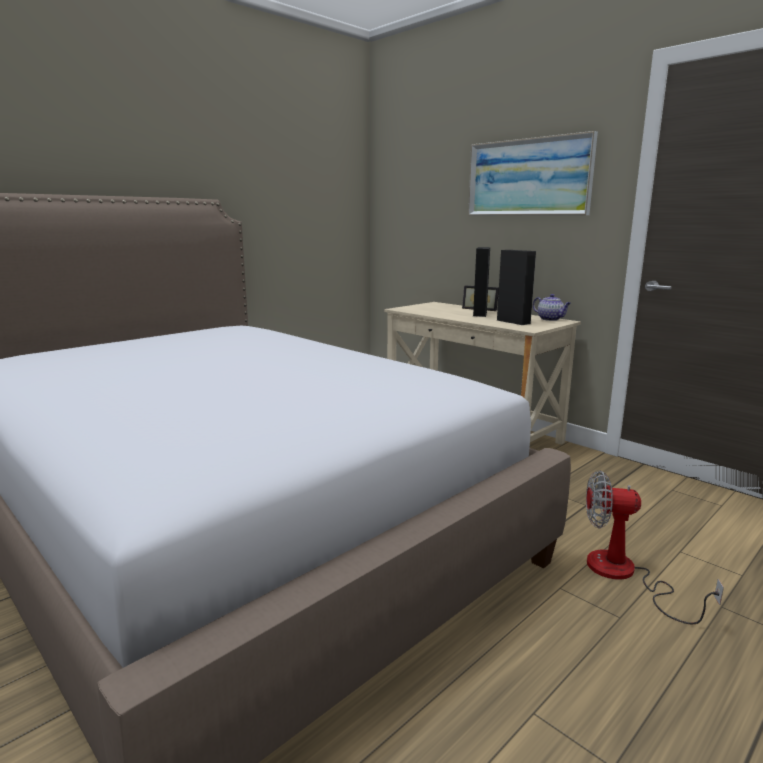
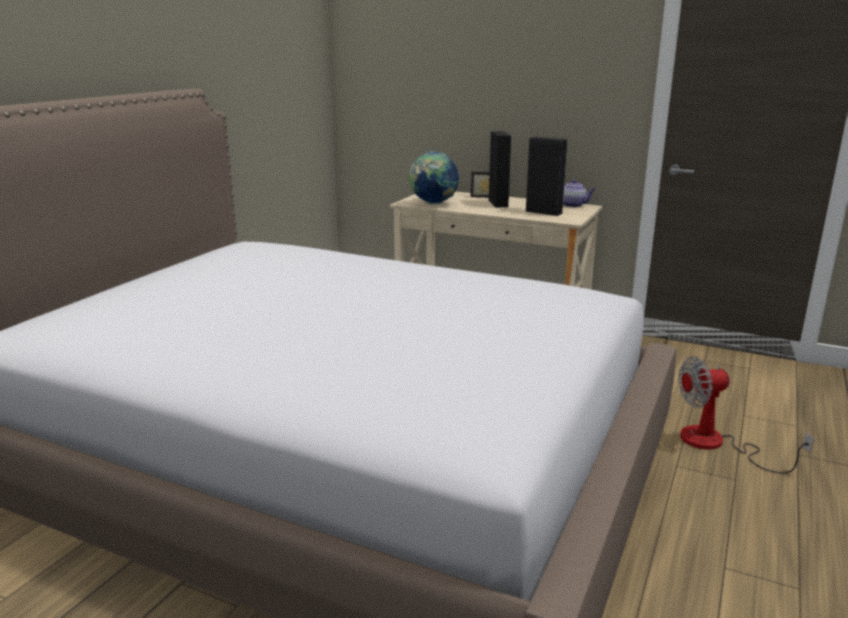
camera: 20 degrees left, 5 degrees up
(421, 310) = (433, 204): none -> globe
(528, 177) = (539, 55): picture -> none

